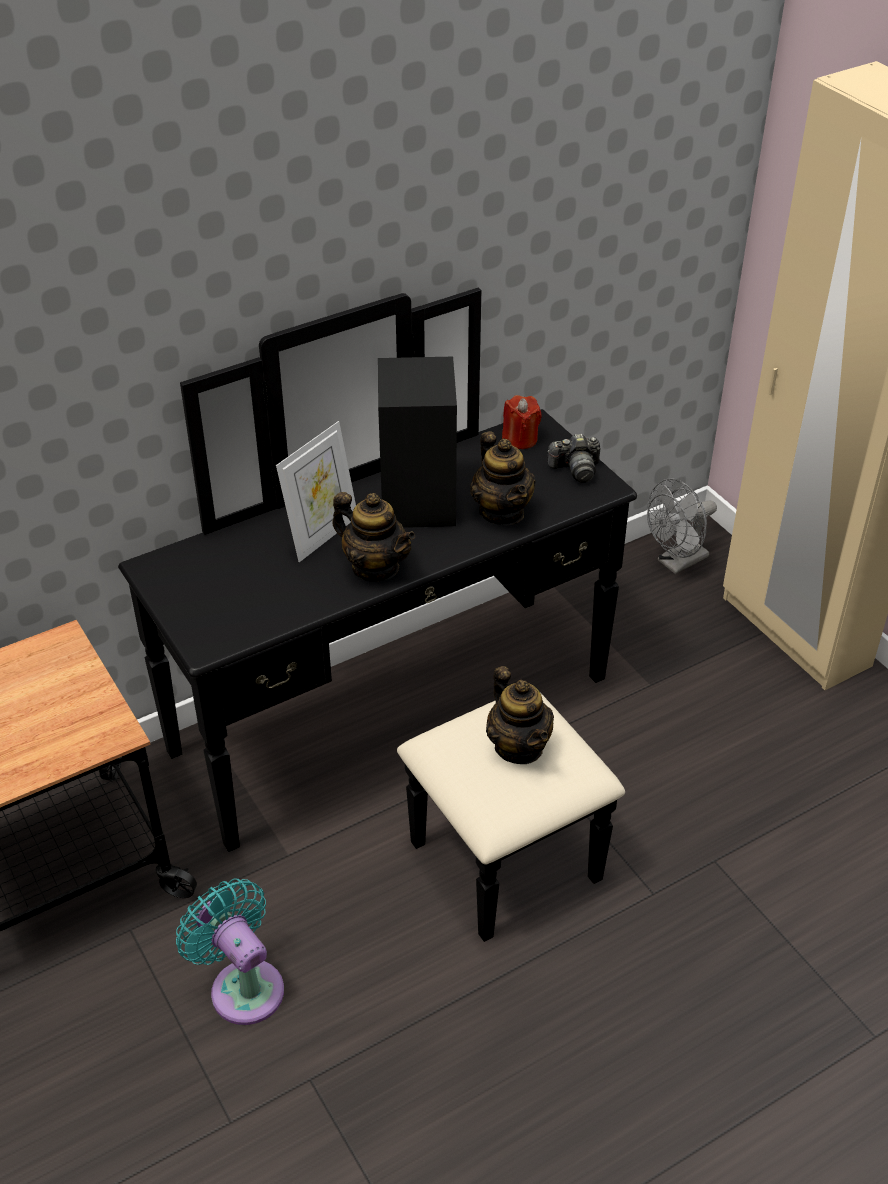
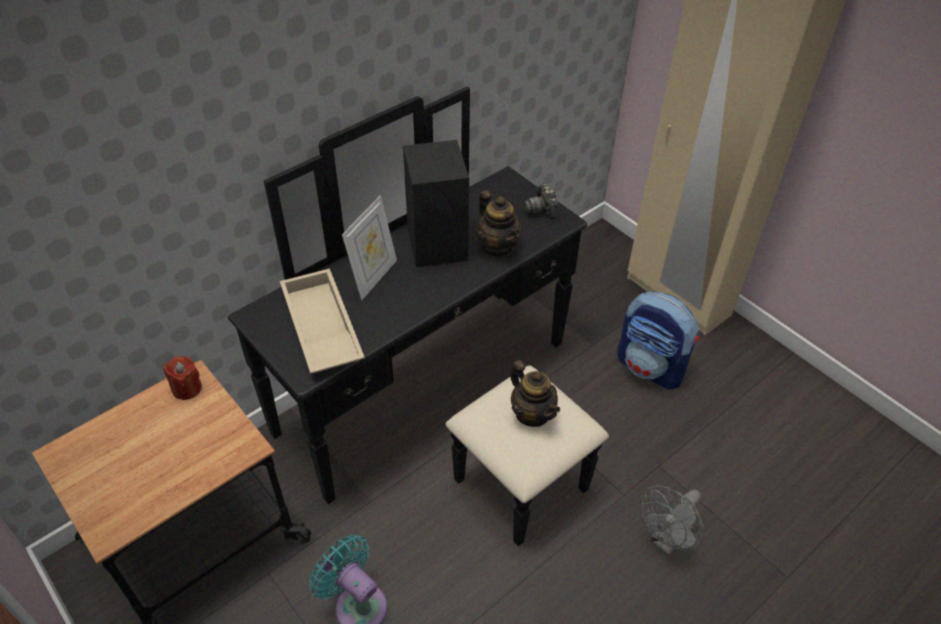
camera: 10 degrees left, 5 degrees up
(236, 592) = (320, 328): none -> beige tray
(375, 567) = (417, 298): teapot -> none
(520, 439) = (498, 190): red candle -> red candle (187, 388)
(575, 469) = (541, 209): camera -> camera turned 90 degrees clockwise
(677, 563) = (592, 256): grey fan -> grey fan (666, 540)
(732, 725) = (651, 367): none -> backpack

